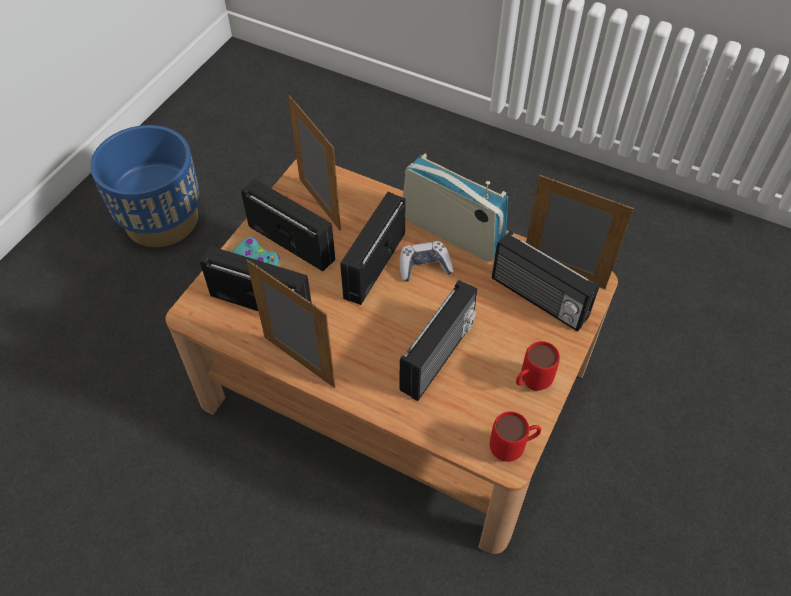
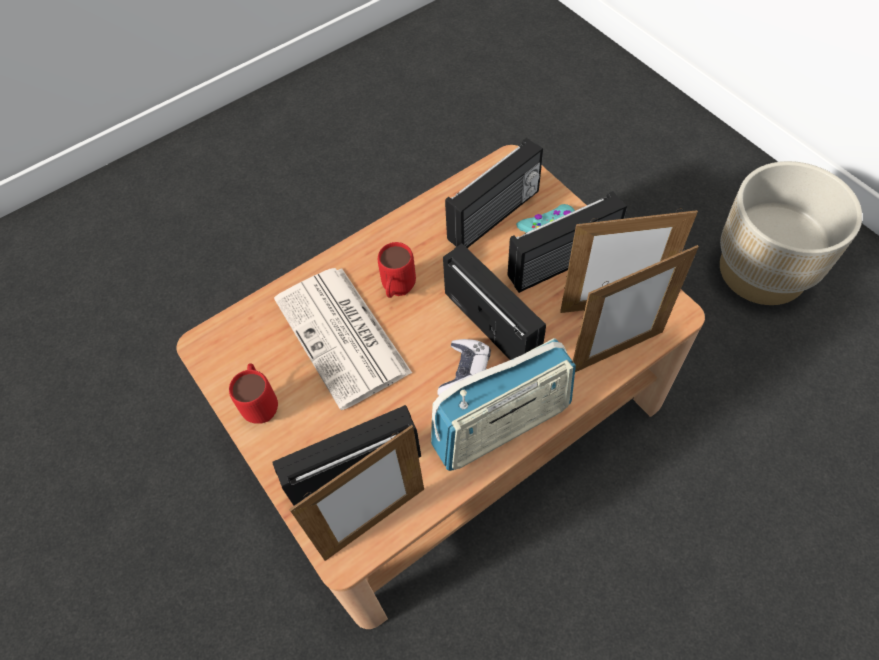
camera: 120 degrees right, 5 degrees up
(162, 220) = (762, 271): blue planter -> beige planter
(299, 362) = (409, 224): picture frame -> picture frame (616, 352)
(439, 357) = (344, 337): radio -> newspaper
(512, 449) = (212, 353): red mug -> red mug (397, 292)

